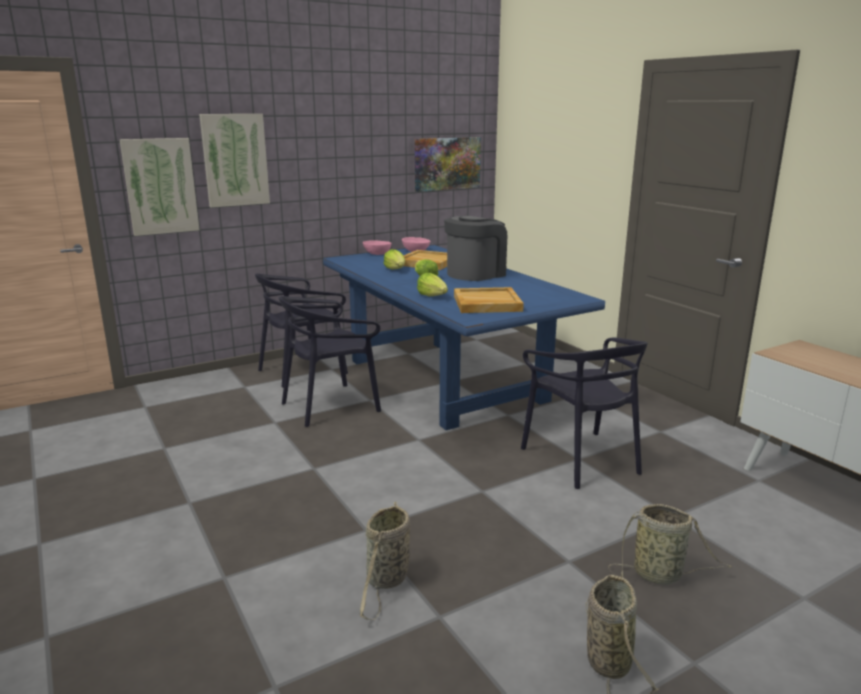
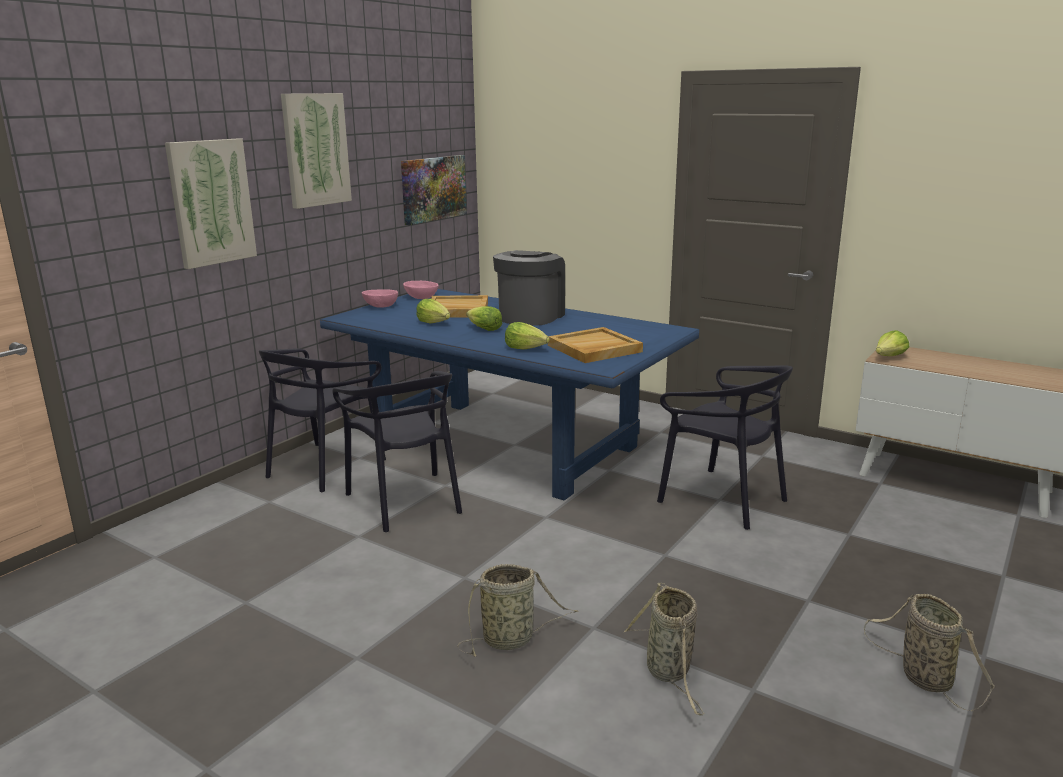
camera: 25 degrees left, 0 degrees up
(160, 186) = (121, 246): picture -> picture (315, 150)
(330, 406) = (406, 501): black chair -> black chair turned 60 degrees counterclockwise
(660, 575) = (889, 589): basket -> basket (511, 639)
(785, 353) = (889, 357): none -> lettuce

